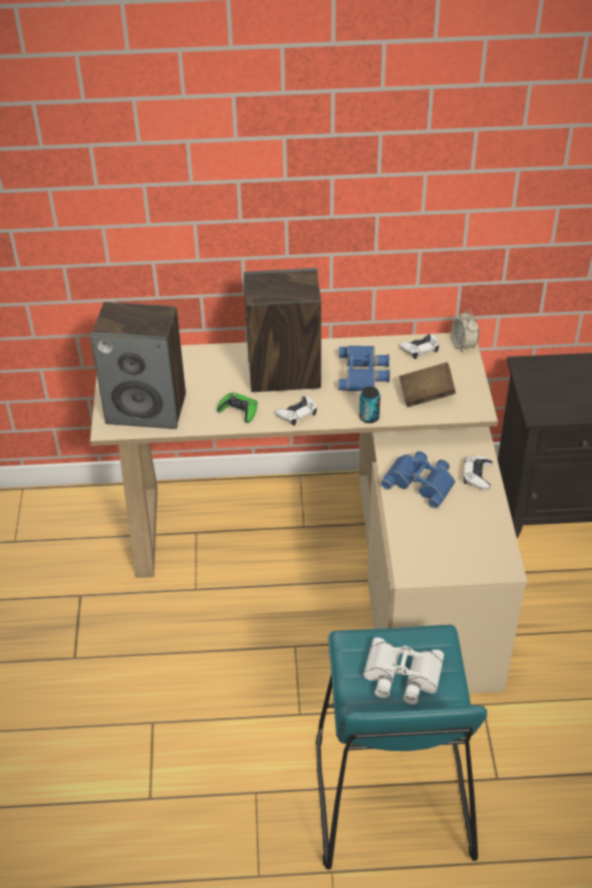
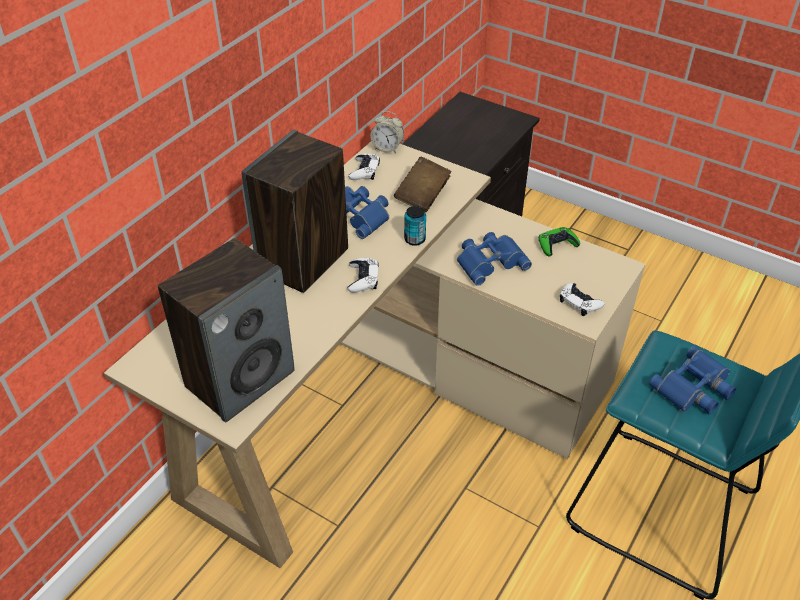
camera: 55 degrees left, 0 degrees up
(238, 410) = (317, 314): green game controller -> green game controller (557, 245)
(401, 676) = (695, 388): white binoculars -> blue binoculars
(477, 475) = (512, 228): white game controller -> white game controller (579, 302)

